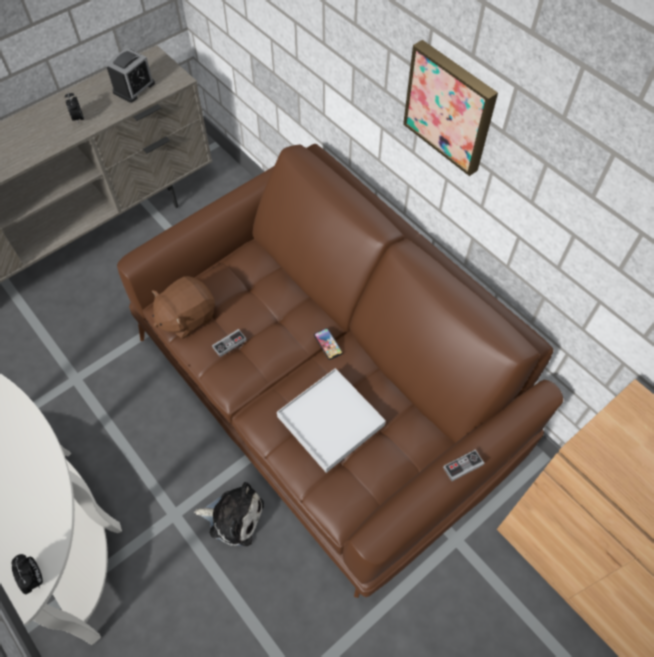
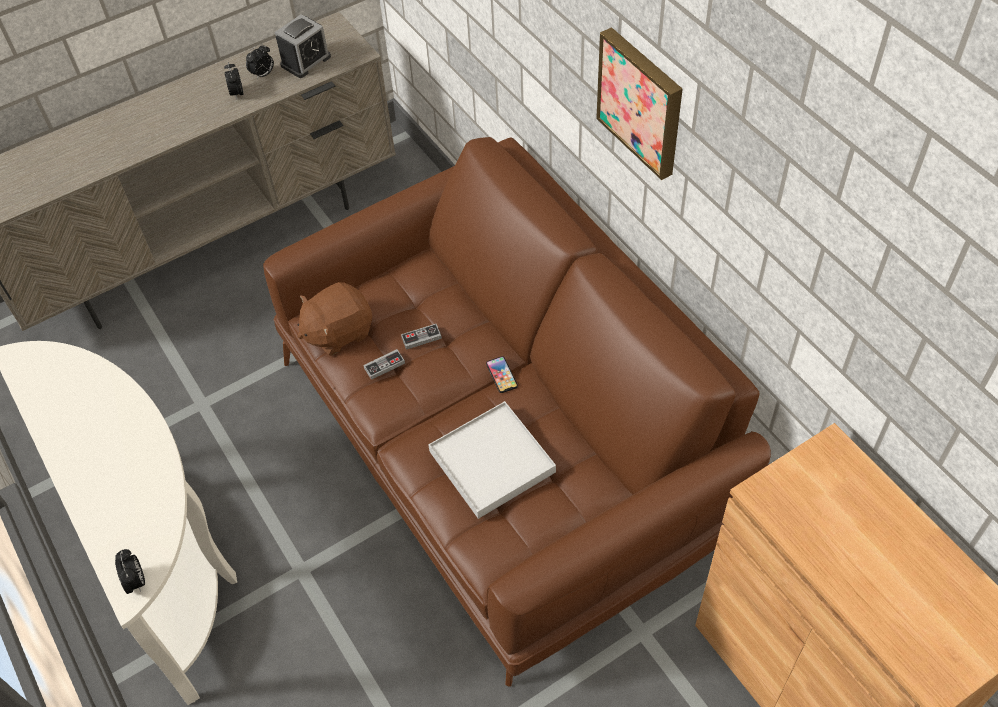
camera: 10 degrees right, 5 degrees down
(99, 101) = (263, 75): none -> alarm clock
(233, 516) = (371, 579): plush toy -> none
(463, 466) = (634, 517): game controller -> game controller (421, 338)

